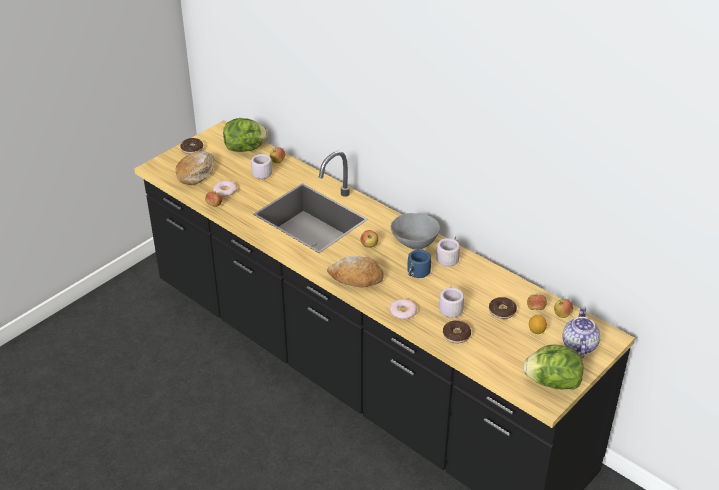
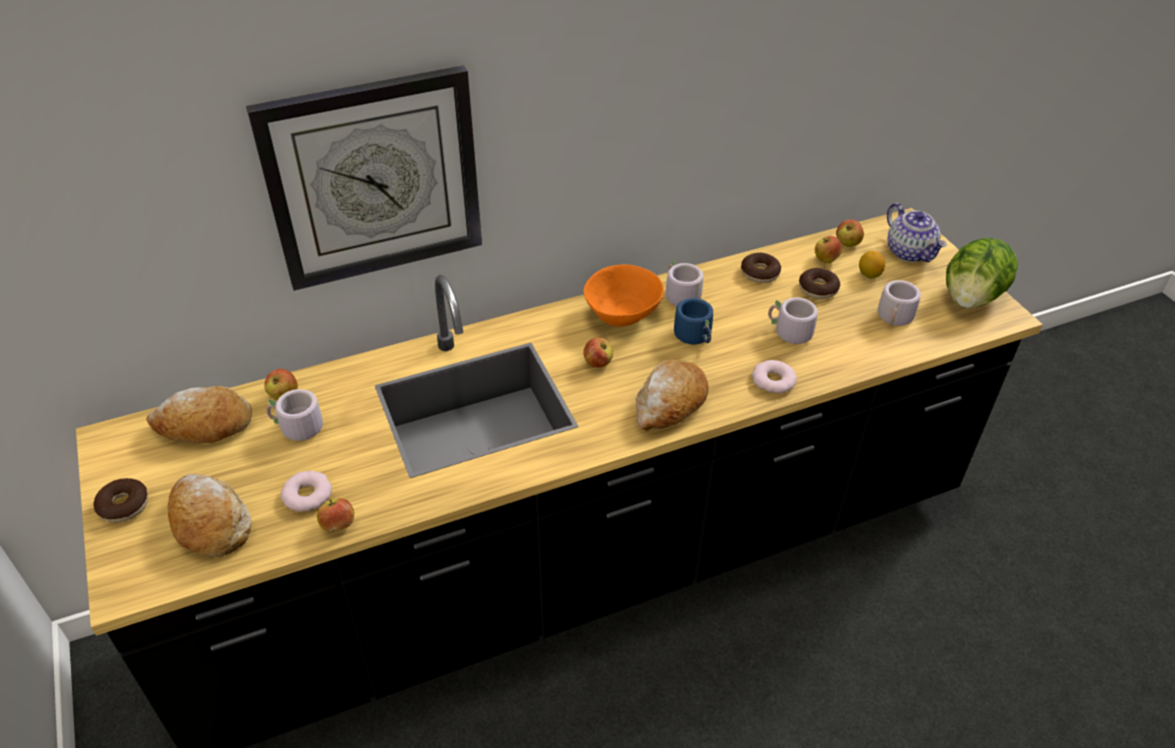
camera: 65 degrees left, 5 degrees up
(245, 149) = (204, 426): lettuce -> bread
(340, 89) = (373, 179): none -> wall clock
(415, 242) = (622, 314): grey bowl -> orange bowl
(456, 335) = (848, 346): donut -> donut (759, 273)
(500, 351) = (896, 319): none -> grey mug
(578, 345) = (910, 252): teapot -> teapot turned 150 degrees counterclockwise

